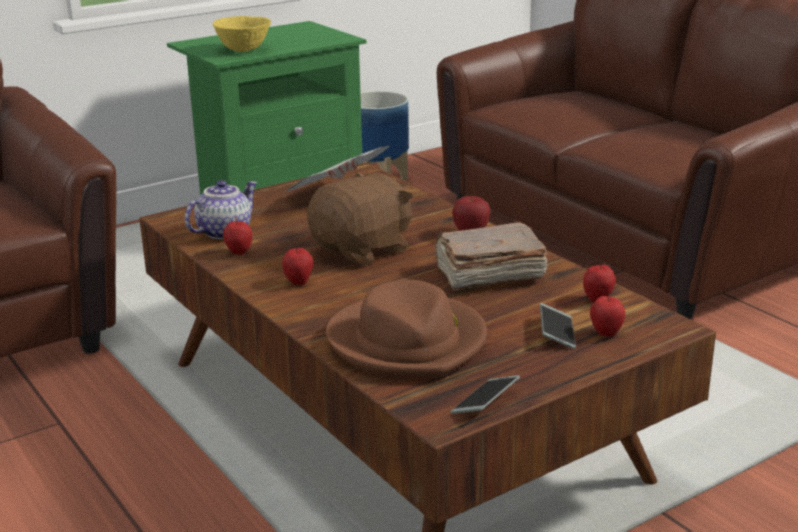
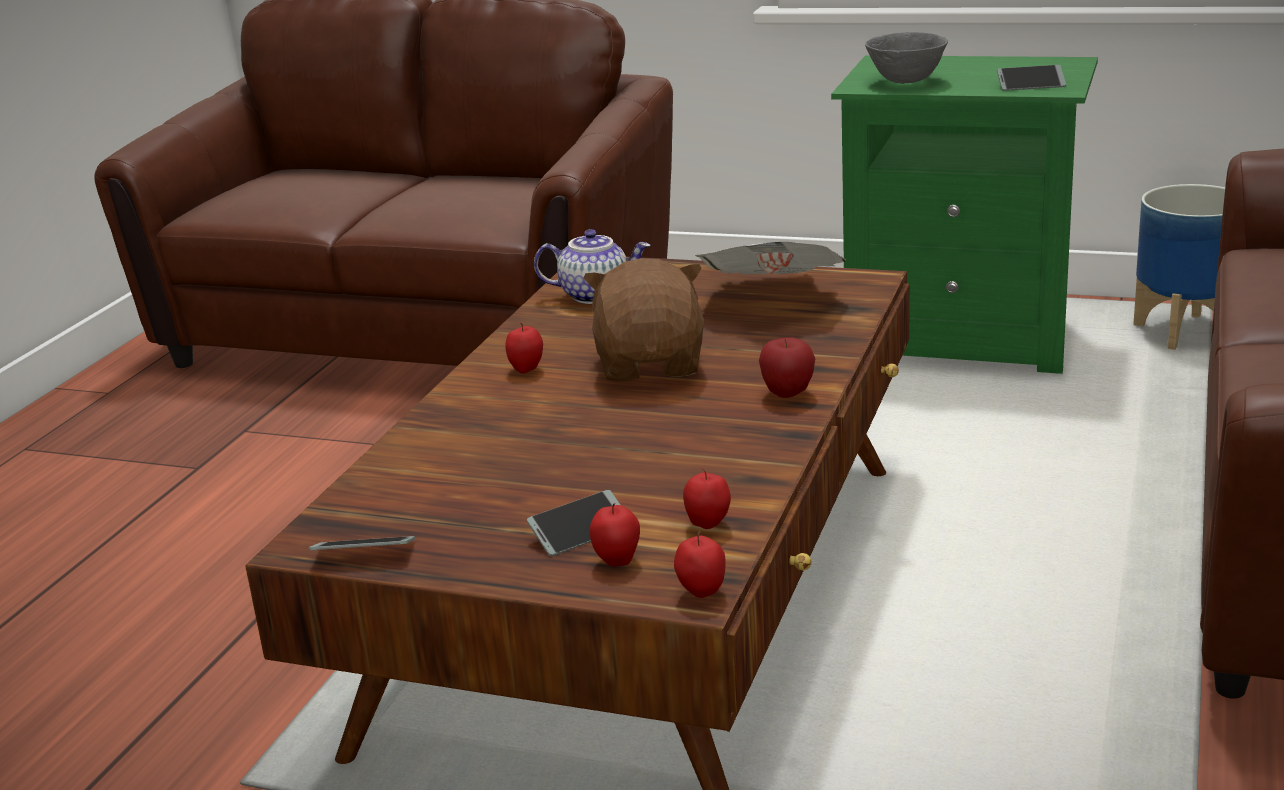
camera: 55 degrees right, 0 degrees up
(239, 253) = (556, 320): apple -> apple (701, 593)
(244, 50) = (906, 82): yellow bowl -> grey bowl
(321, 39) = (1031, 85): none -> phone
(363, 250) = (651, 364): brown plush toy -> brown plush toy turned 105 degrees counterclockwise
(408, 342) = (456, 468): brown hat -> none
(488, 274) = (685, 443): brown book -> none

